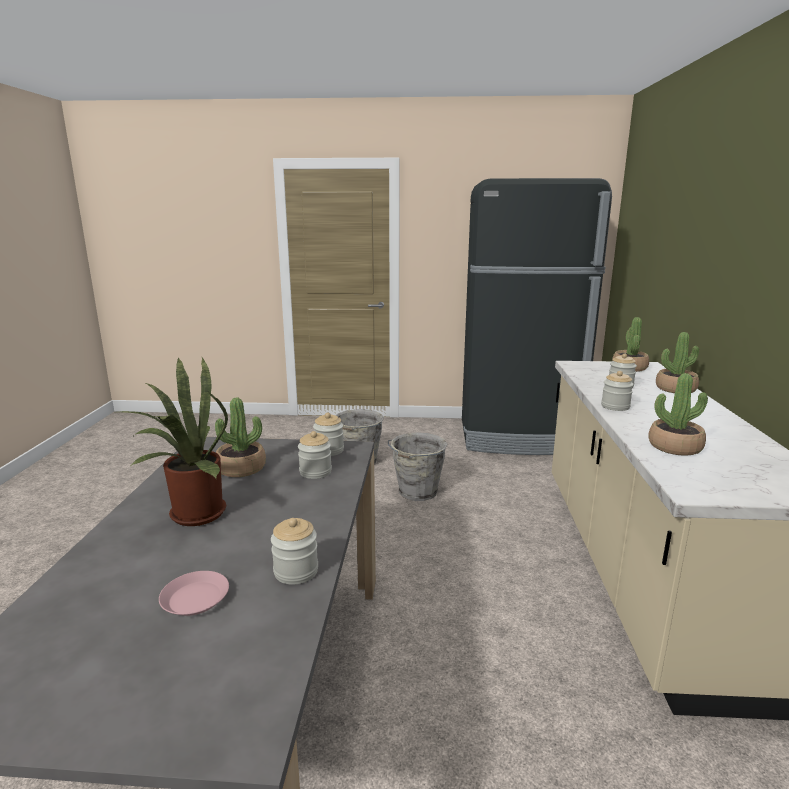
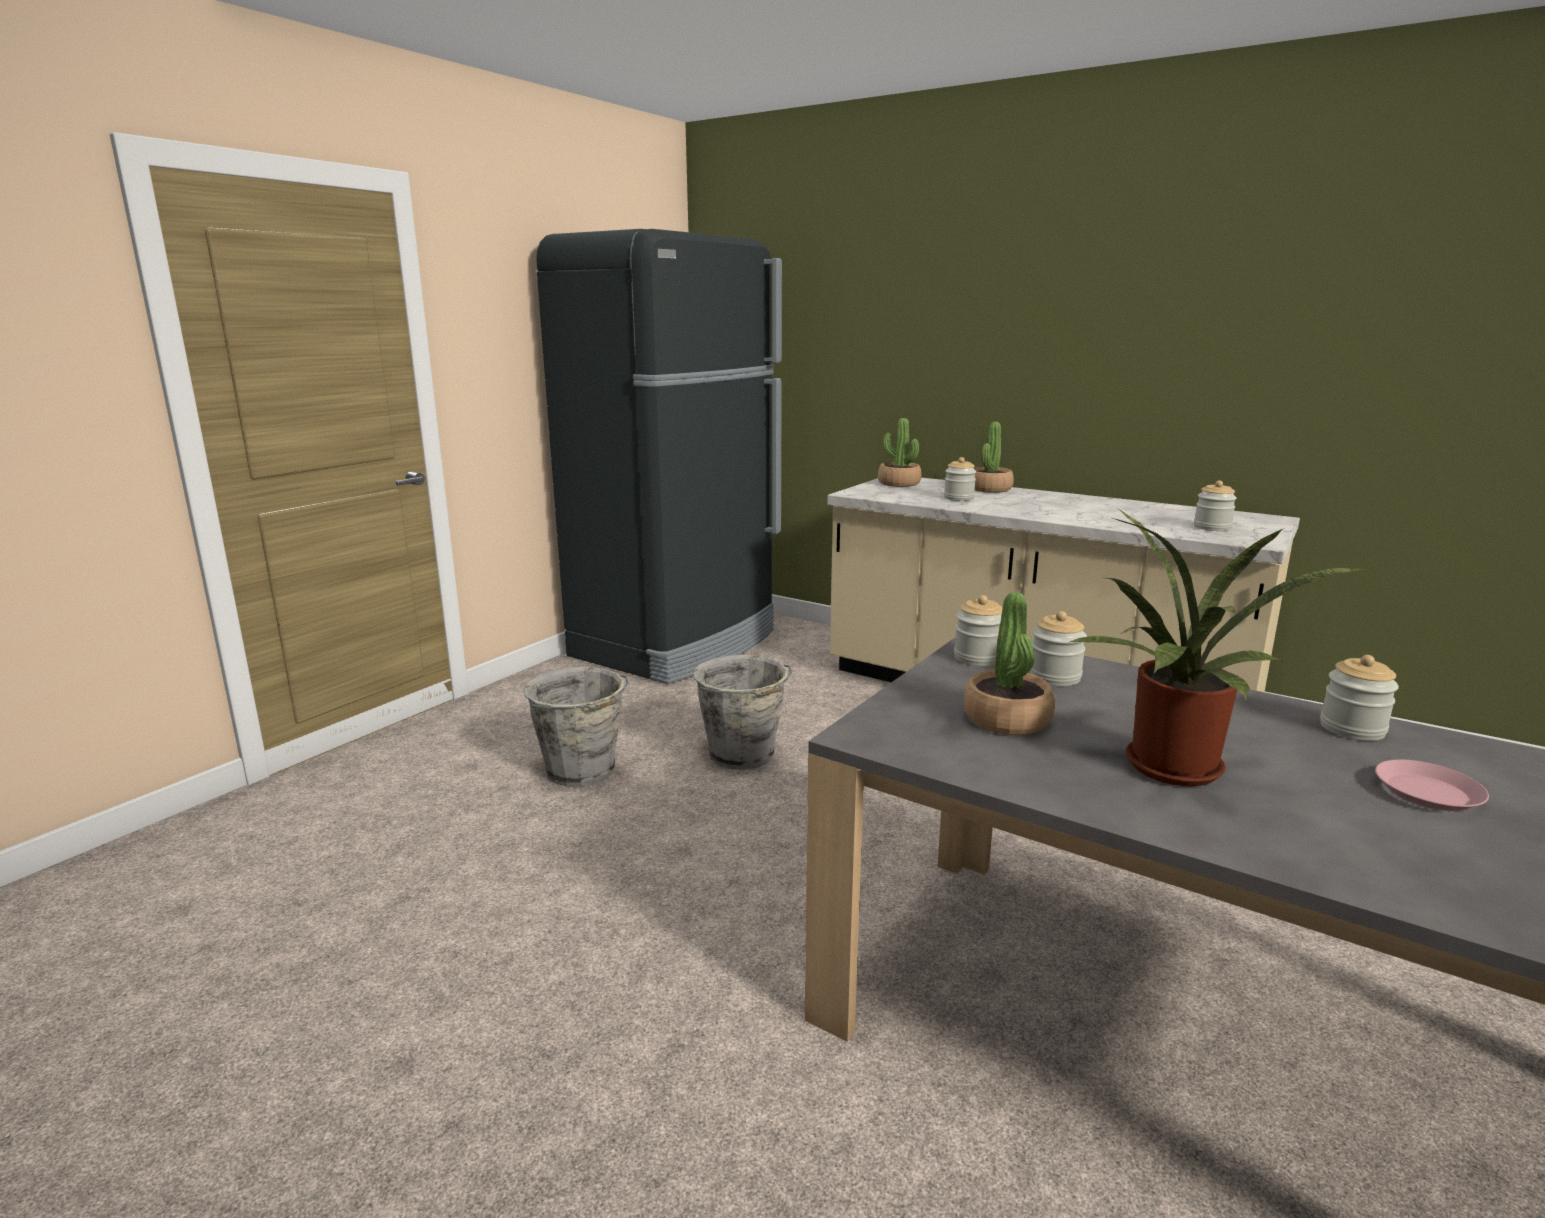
camera: 60 degrees left, 0 degrees up
(615, 406) = (1024, 513): jar -> jar (1212, 527)
(675, 447) = (1152, 523): potted plant -> none

